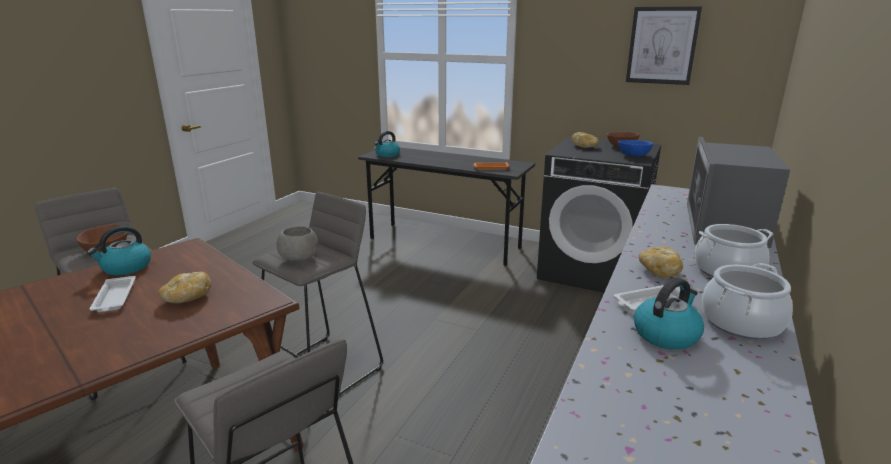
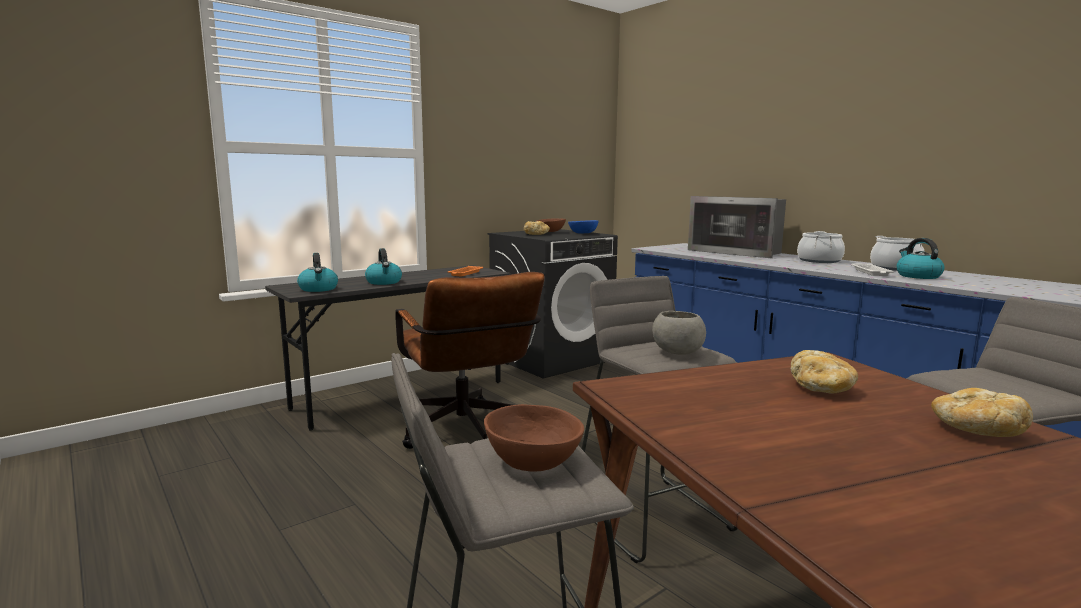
camera: 65 degrees left, 10 degrees down
(115, 298) = (819, 426): white tray -> none
(126, 268) = (692, 422): kettle -> kettle (384, 282)
(401, 280) = (467, 434): none -> brown office chair
(659, 271) = (819, 266): bread -> bread (976, 431)
(662, 45) = (546, 141): picture -> none

